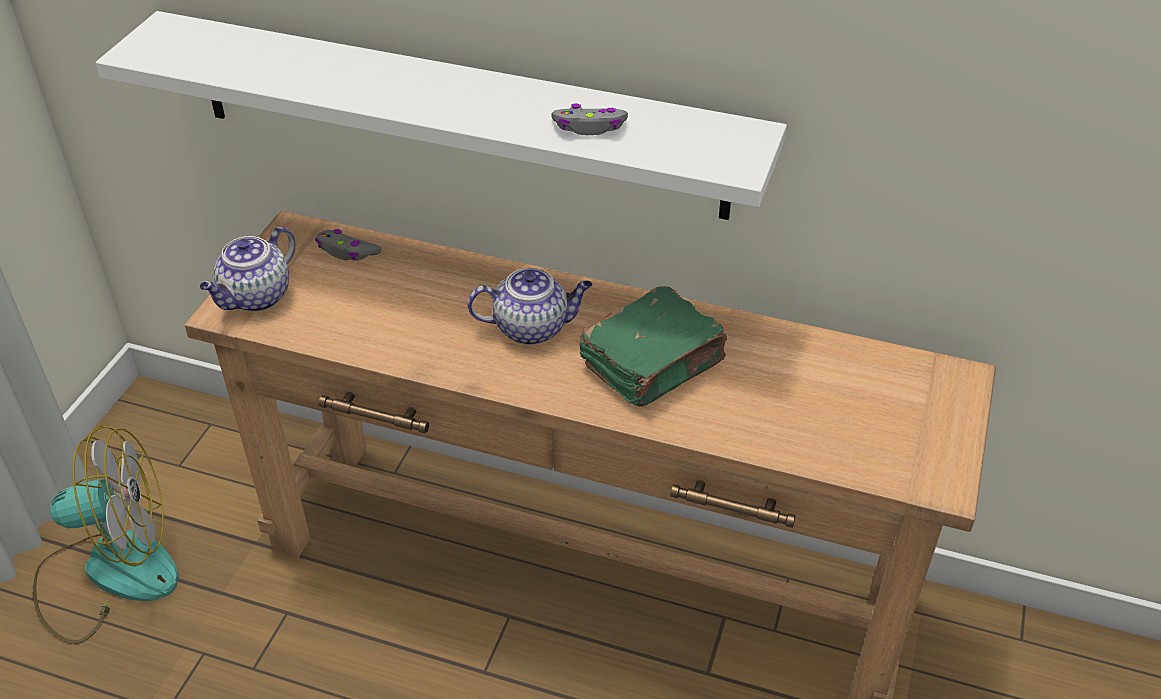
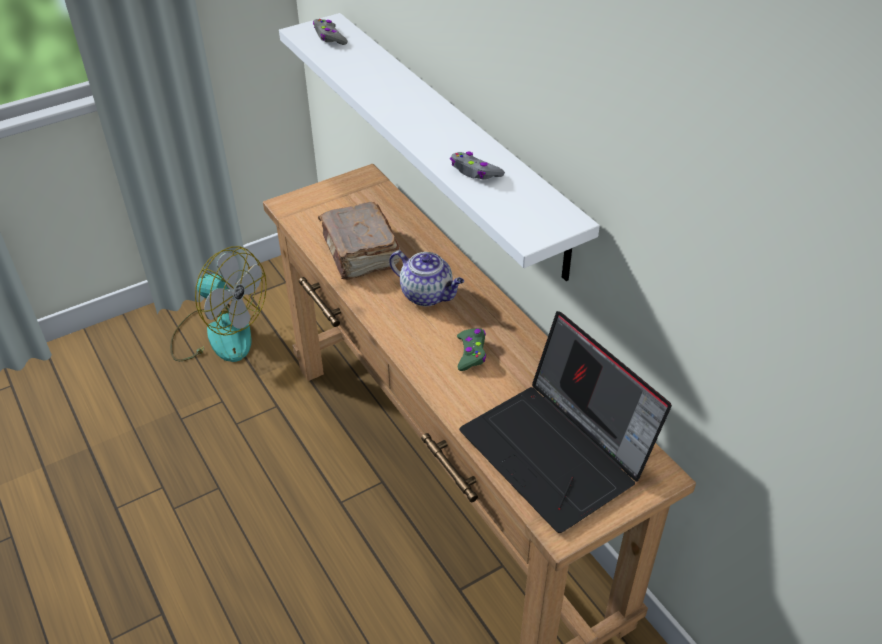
camera: 40 degrees right, 0 degrees up
(256, 297) = (308, 204): teapot -> none
(347, 251) = (379, 202): grey game controller -> grey game controller (329, 37)
(395, 322) = (360, 253): none -> brown book
(654, 364) = (471, 353): green book -> green game controller
(854, 413) = (558, 453): none -> laptop

